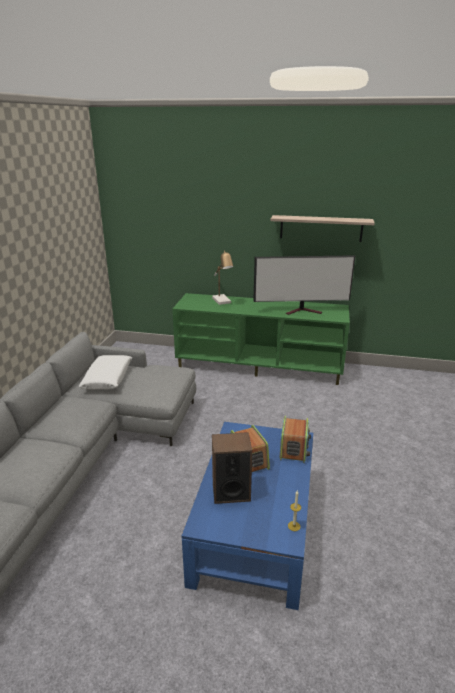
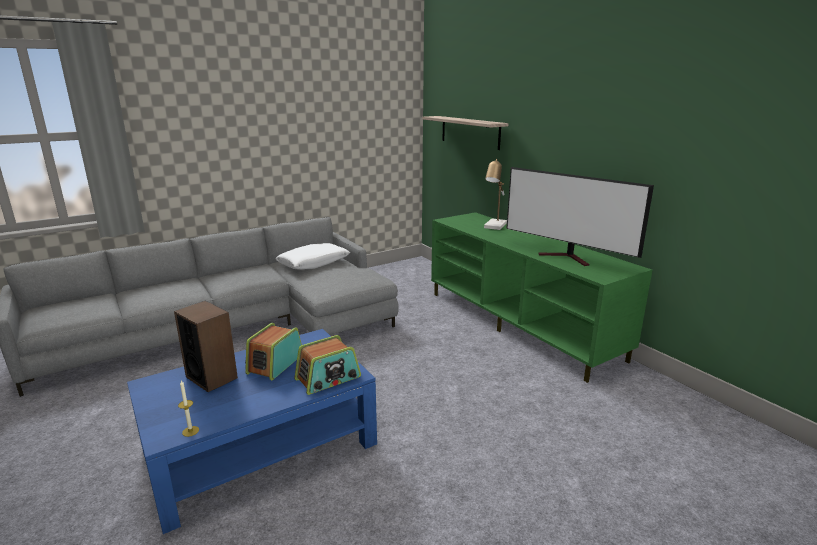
camera: 45 degrees right, 5 degrees down
(321, 228) = (626, 141): shelf -> shelf (470, 132)

